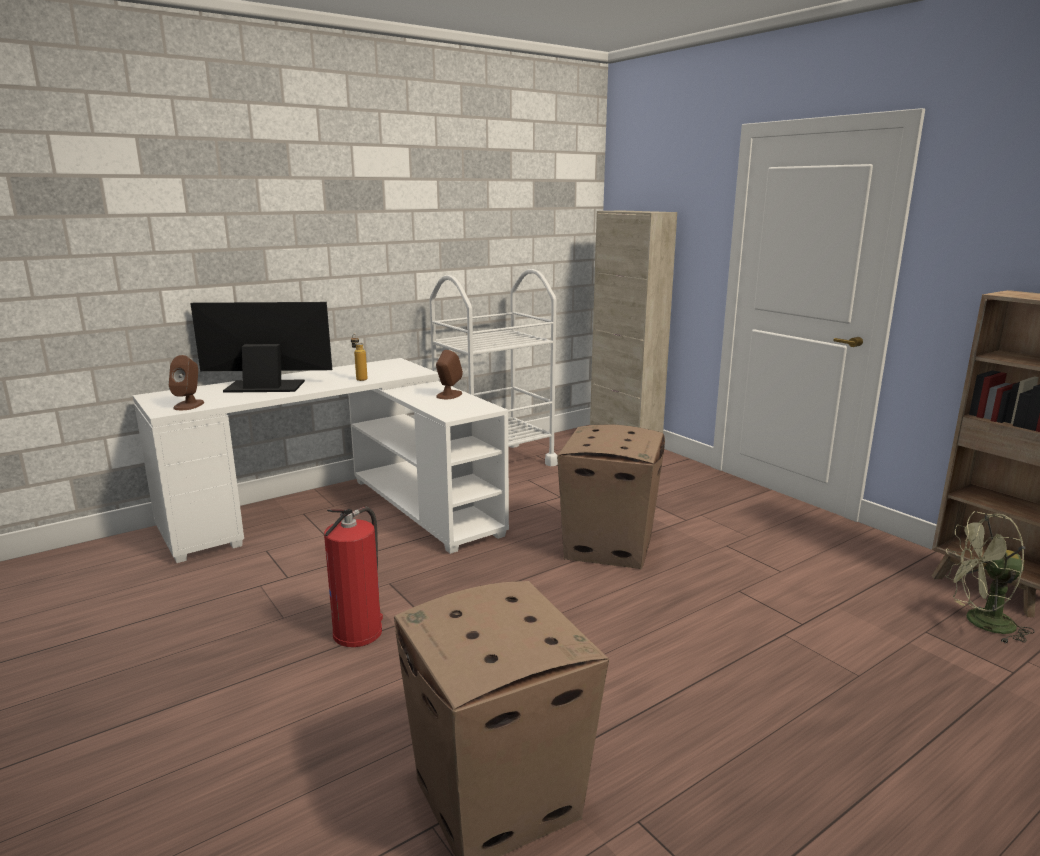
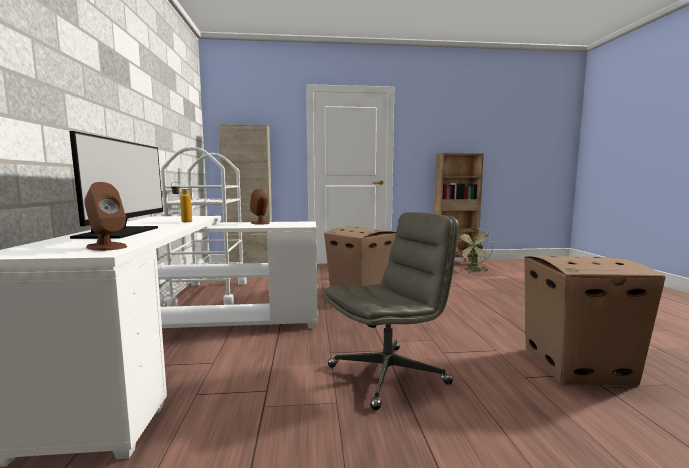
camera: 60 degrees left, 10 degrees down
(265, 386) = (120, 232): monitor -> monitor turned 150 degrees clockwise
(359, 632) = (388, 374): fire extinguisher -> grey office chair

